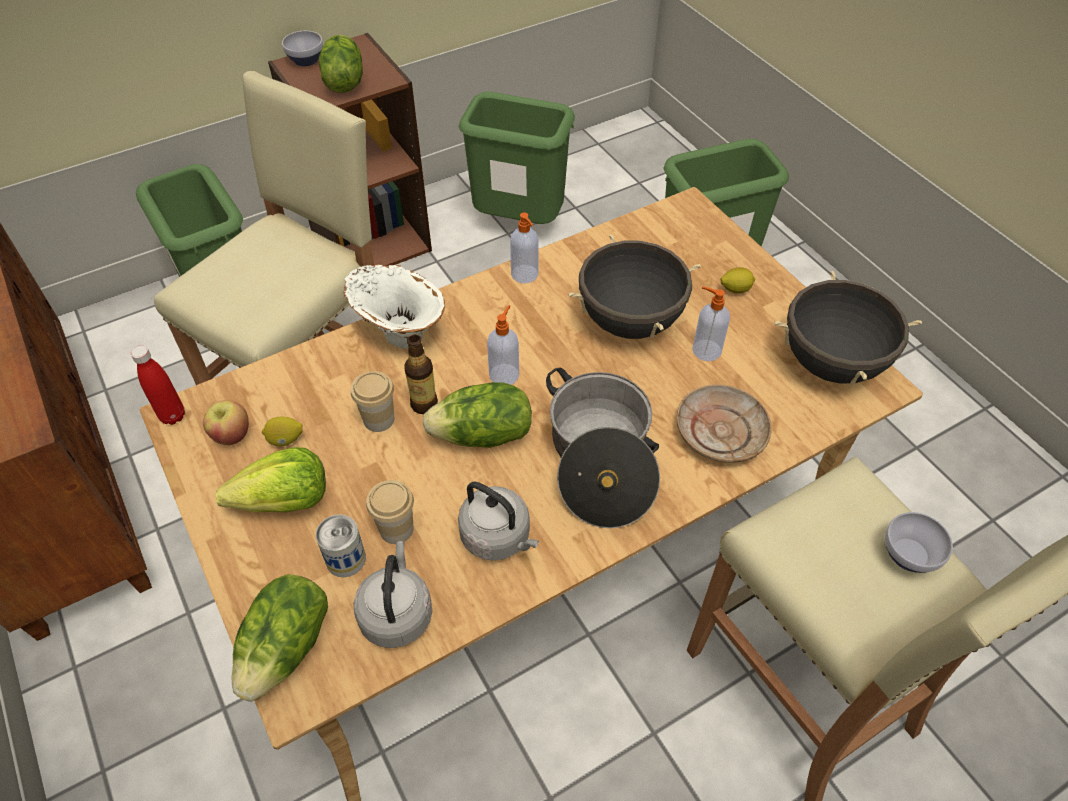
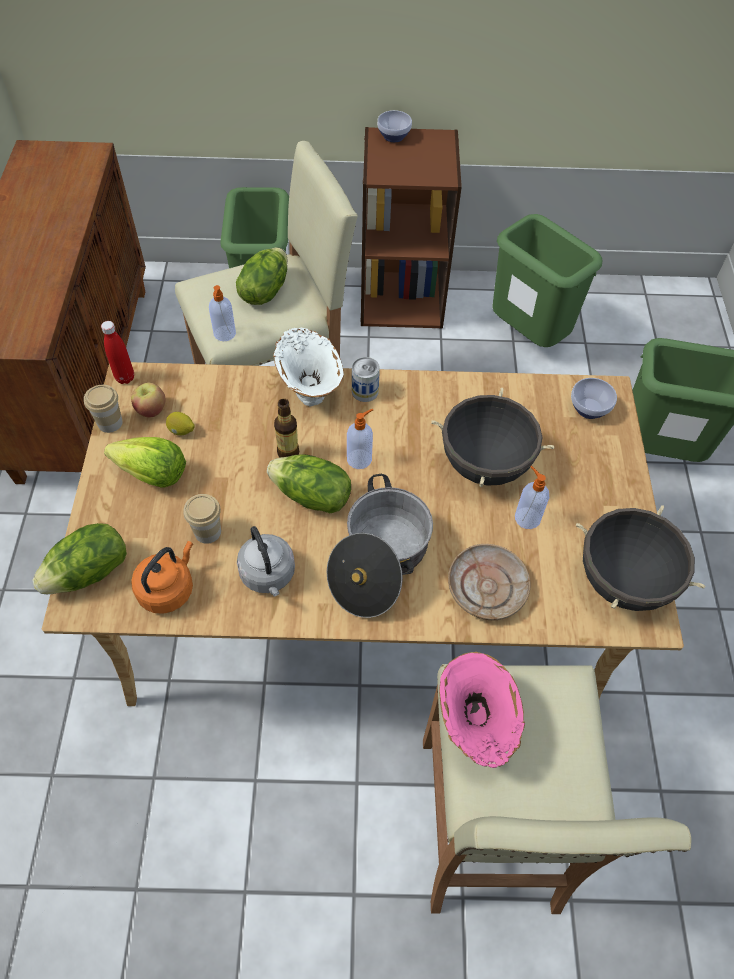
camera: 30 degrees right, 5 degrees up
(343, 82) = (408, 166): lettuce -> lettuce (264, 291)
(345, 559) = (162, 534): can -> can (365, 391)
(379, 419) = (250, 447): cup -> cup (110, 423)
(397, 613) = (168, 589): grey kettle -> orange kettle
(525, 275) = (432, 388): soap dispenser -> soap dispenser (224, 334)
(735, 289) = (592, 480): lemon -> none
(802, 569) = (473, 725): none -> pink vase
(911, 555) = (569, 765): bowl -> bowl (590, 409)

